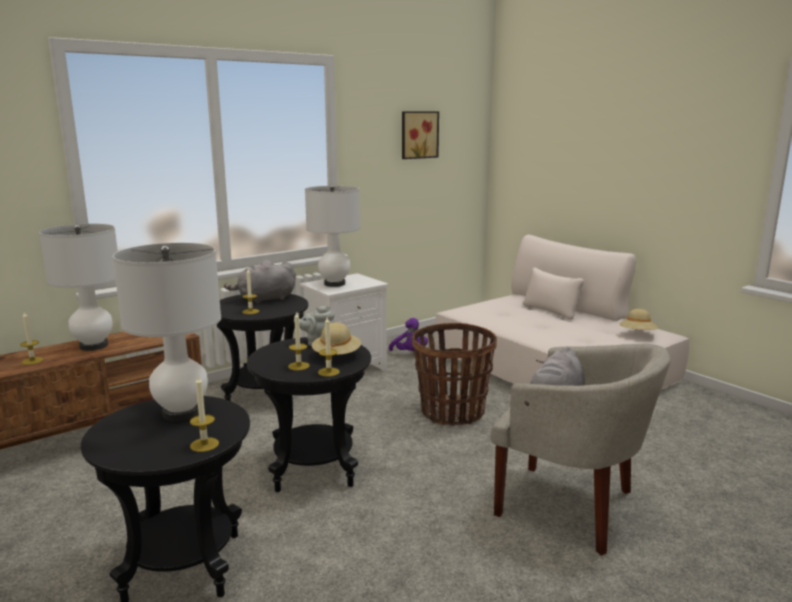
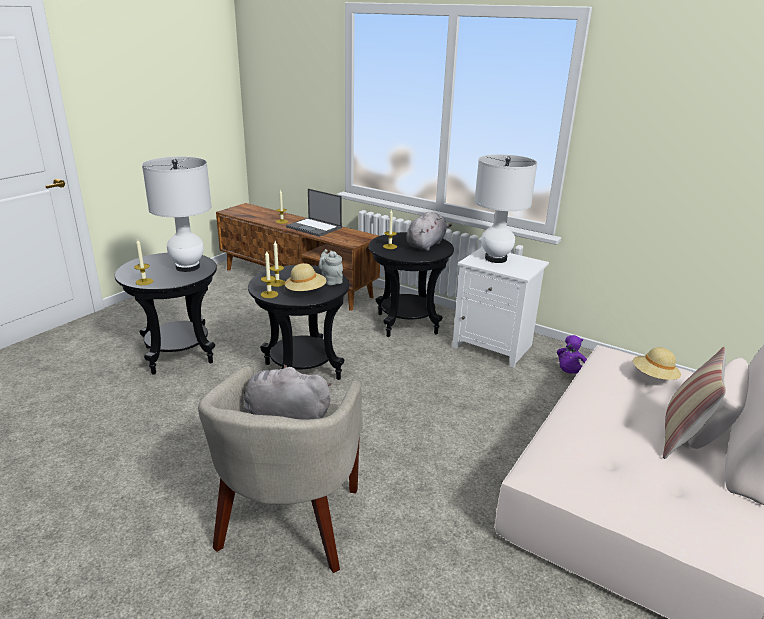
camera: 70 degrees right, 10 degrees up
(94, 346) = (314, 227): white table lamp -> laptop
(264, 299) = (426, 244): grey plush toy -> grey plush toy turned 75 degrees clockwise
(418, 135) = (711, 119): picture -> none
(452, 413) = (444, 423): basket -> none
(564, 317) = (682, 436): none -> pillow
(637, 334) = (679, 515): beige hat -> beige hat (653, 377)

